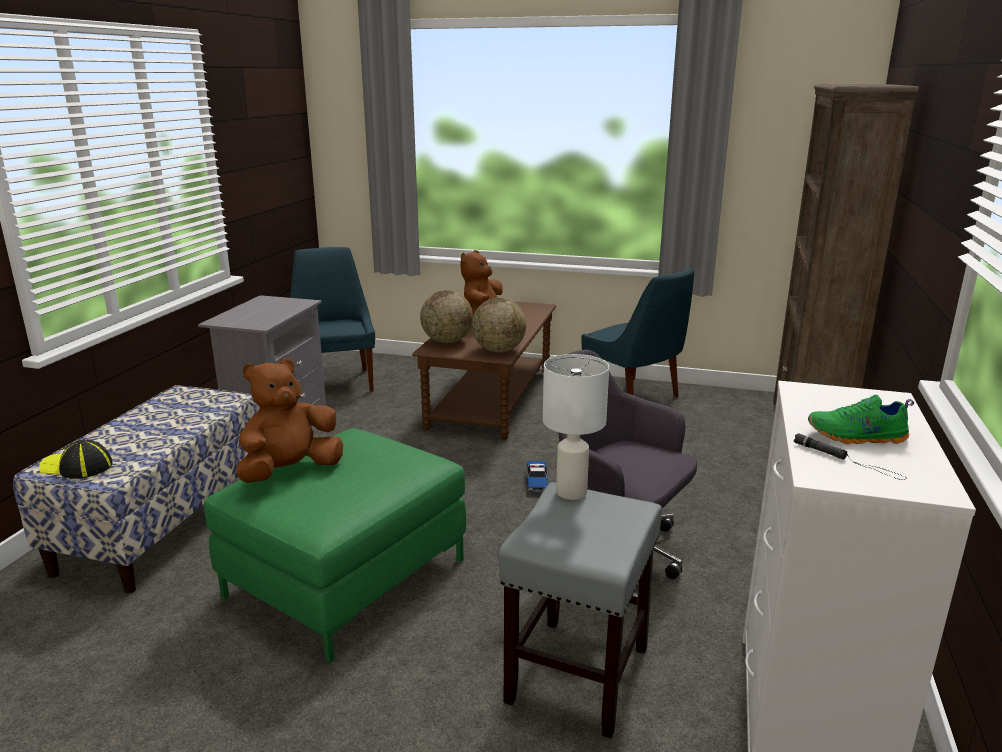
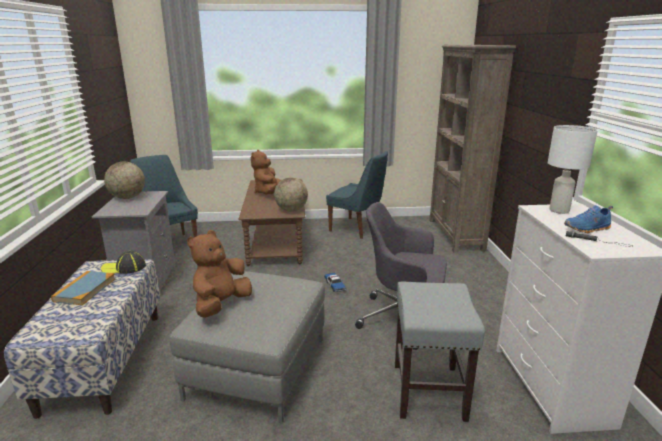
camera: 20 degrees left, 0 degrees up
(76, 467) = (54, 331): cap -> cap (124, 268)
(147, 422) = (85, 290): none -> book
(346, 577) = (258, 367): green ottoman -> grey ottoman
(447, 341) = (255, 208): globe -> globe (128, 197)
(571, 493) = (416, 285): white table lamp -> white table lamp (559, 210)
(857, 437) = (587, 229): green shoe -> blue shoe

